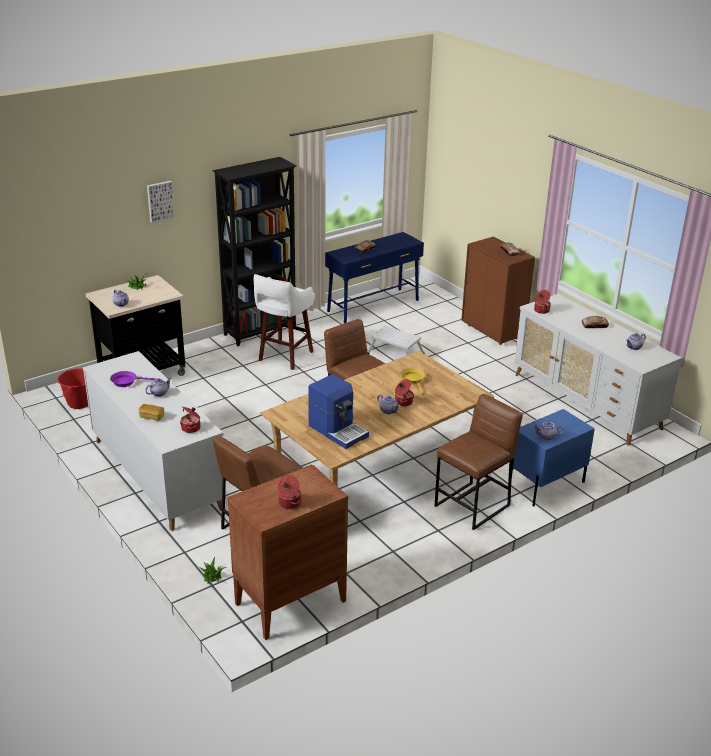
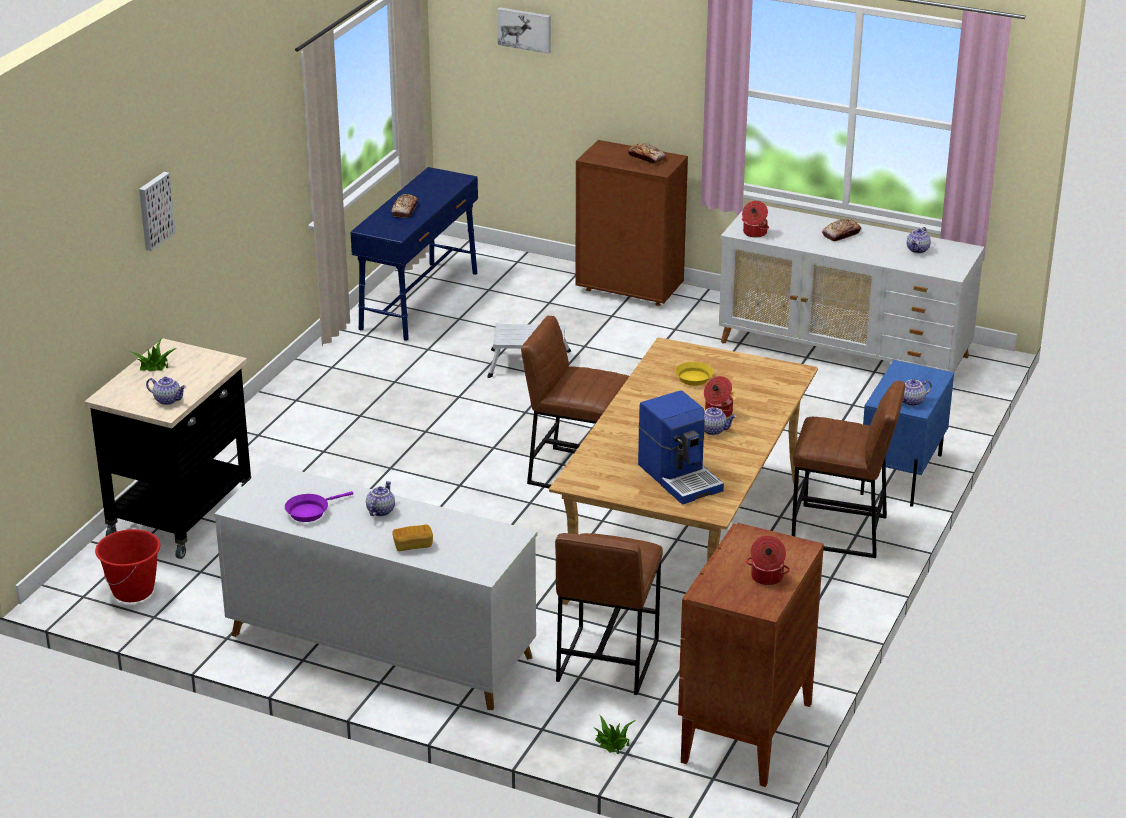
camera: 30 degrees left, 0 degrees up
(191, 428) = (487, 540): cooking pot -> none
(261, 332) = (292, 392): black bookcase -> none
(284, 357) = (373, 419): white stool -> none
(338, 430) = (680, 477): coffee machine -> coffee machine turned 45 degrees clockwise
(468, 161) = (525, 29): none -> picture
(473, 505) = (841, 531): brown chair -> brown chair turned 90 degrees clockwise

